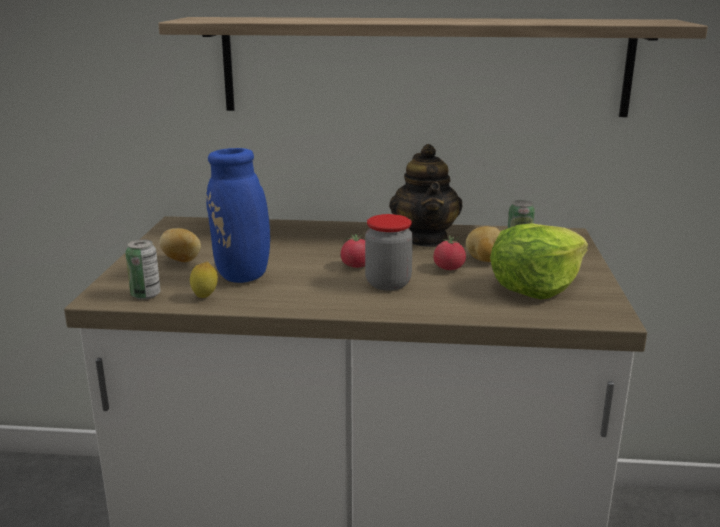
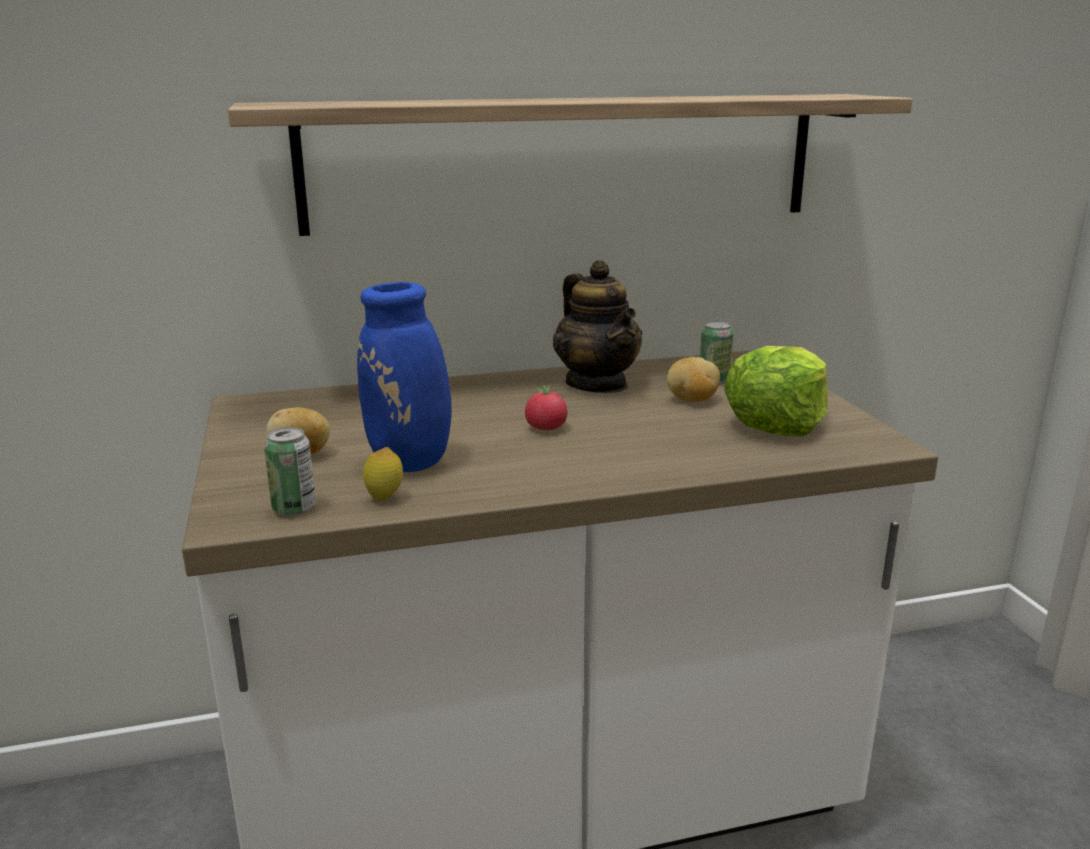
camera: 20 degrees left, 0 degrees up
(388, 283) = (606, 444): jar -> none
(449, 268) = (660, 415): tomato -> none

